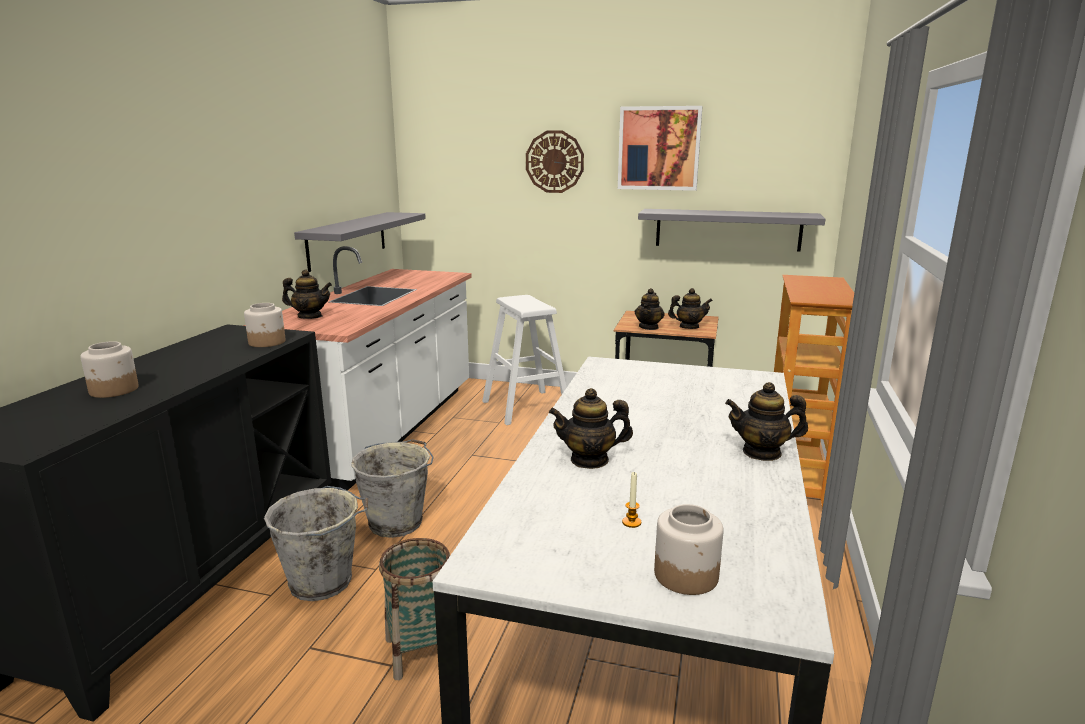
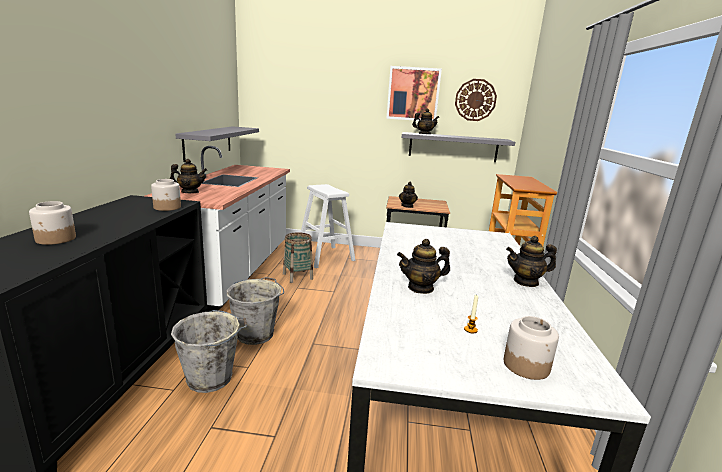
camera: 10 degrees left, 0 degrees up
(421, 651) = (294, 424): basket -> basket (297, 276)
(554, 162) = (346, 99): wall clock -> wall clock (475, 100)
(689, 327) = (431, 206): teapot -> teapot (424, 134)

